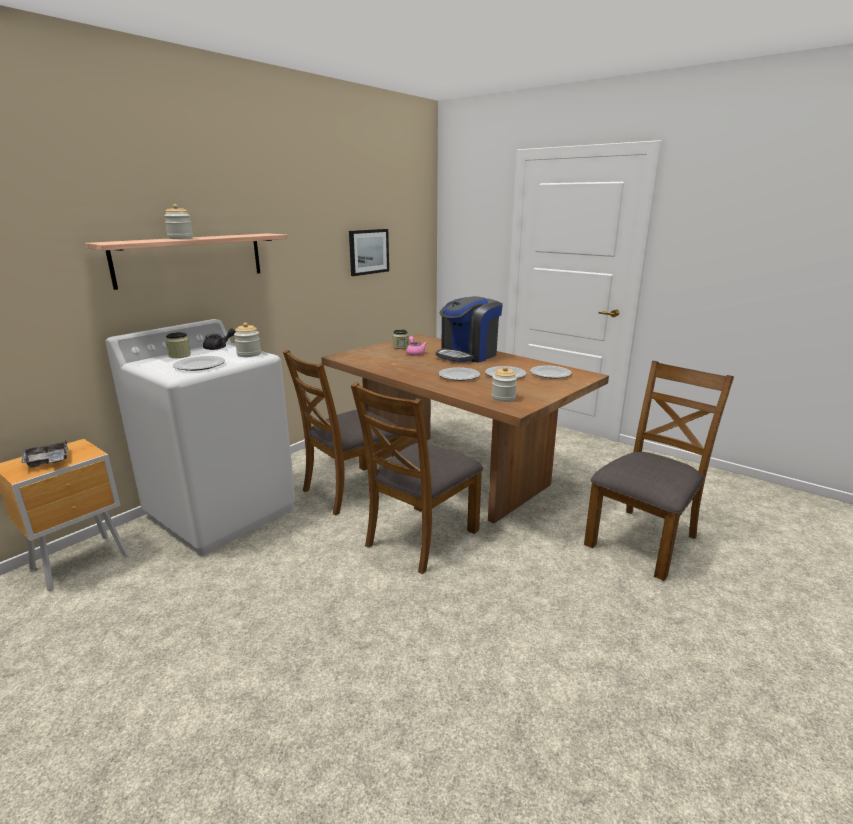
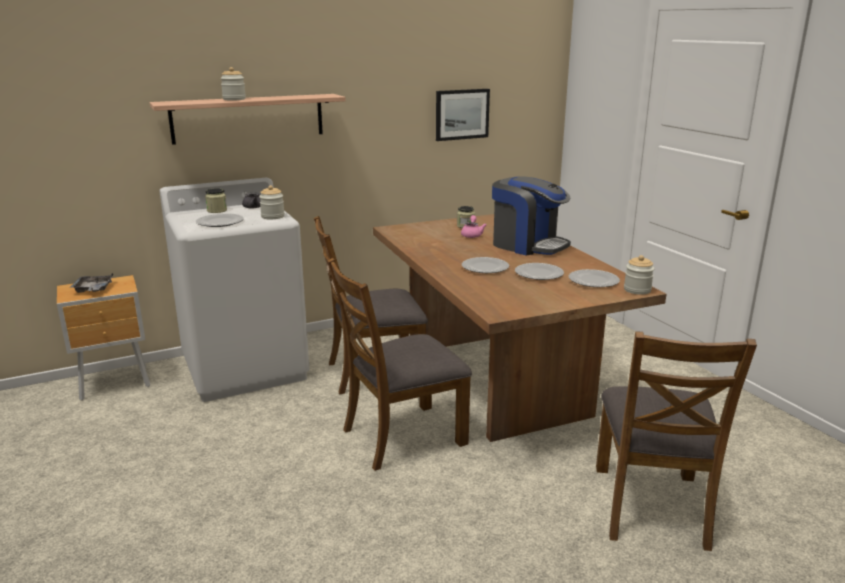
camera: 25 degrees right, 0 degrees up
(468, 355) = (528, 245): coffee machine -> coffee machine turned 120 degrees counterclockwise
(503, 398) = (500, 299): jar -> jar (637, 290)
(643, 540) = (651, 506): brown chair -> brown chair turned 120 degrees clockwise

